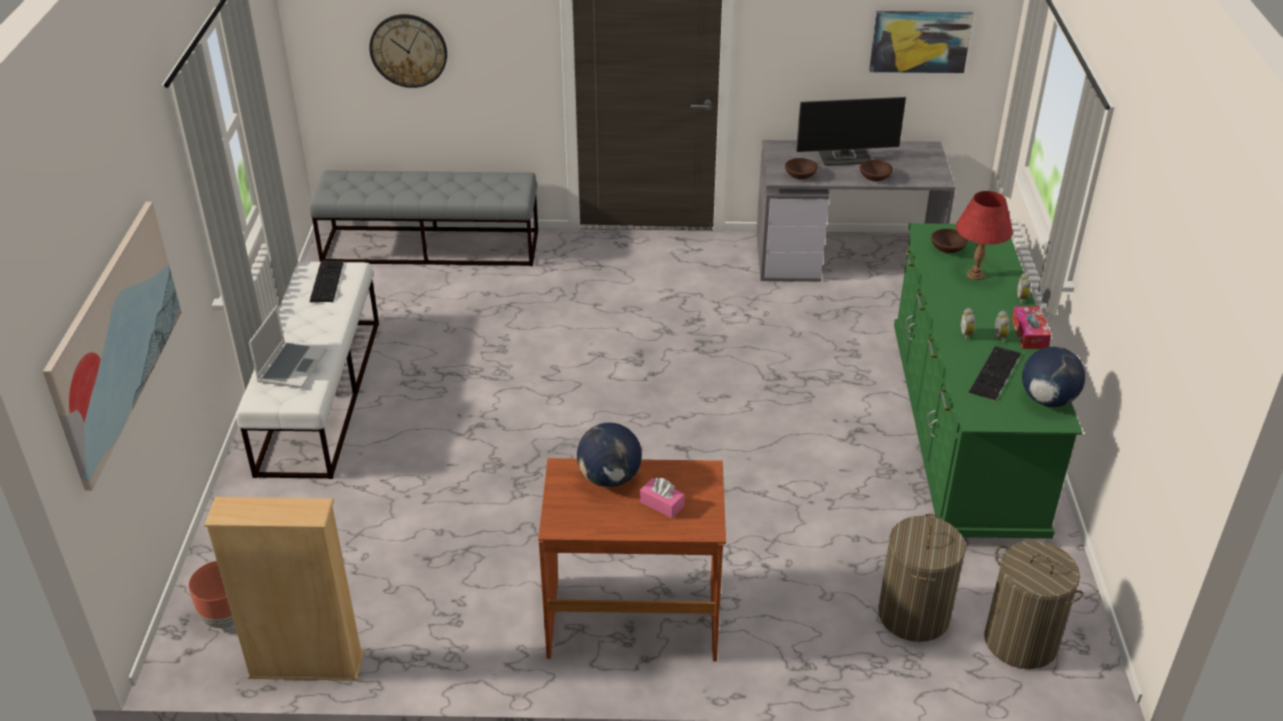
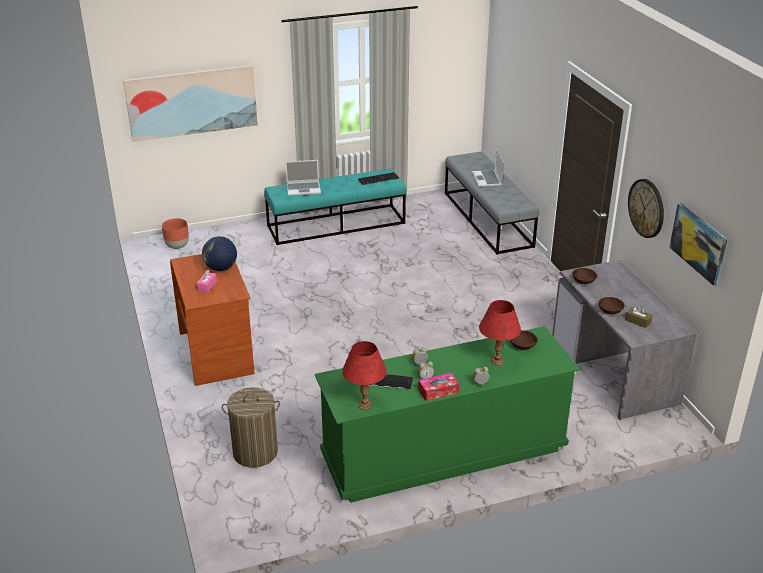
camera: 70 degrees right, 5 degrees down
(306, 665) = (155, 272): beige bookcase -> none
(320, 394) = (336, 224): white bench -> turquoise bench
(408, 50) = (515, 101): wall clock -> wall clock (646, 208)
(421, 187) = (487, 179): none -> laptop
(845, 157) = (628, 295): monitor -> none
(903, 167) = (638, 321): none -> brown tissue box
(1020, 641) = (249, 500): laundry basket -> none
(1047, 399) = (365, 405): globe -> red table lamp

